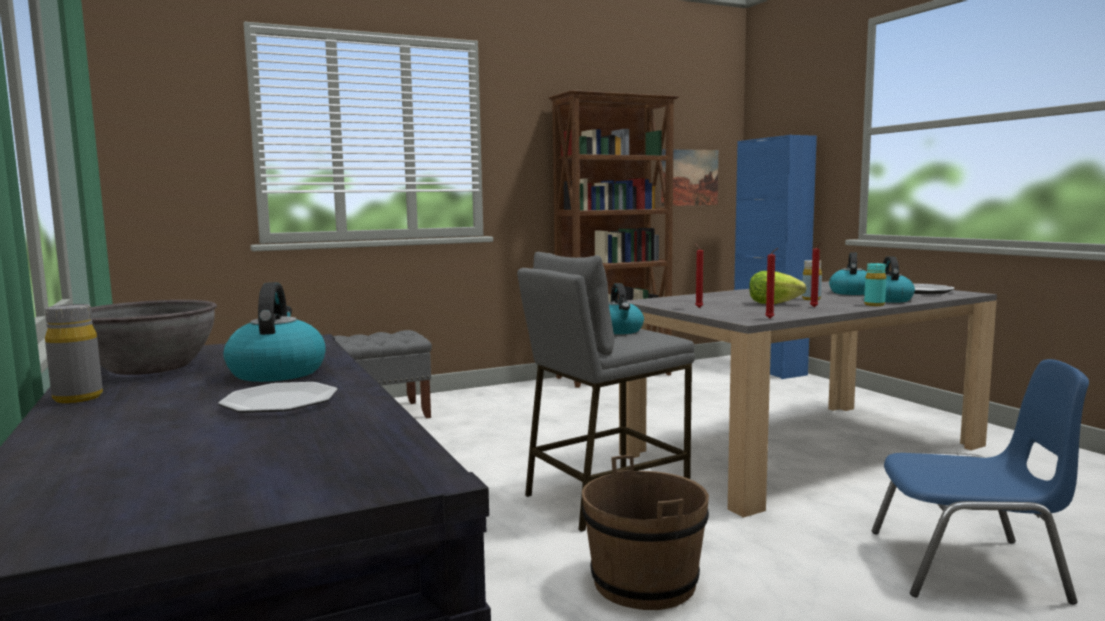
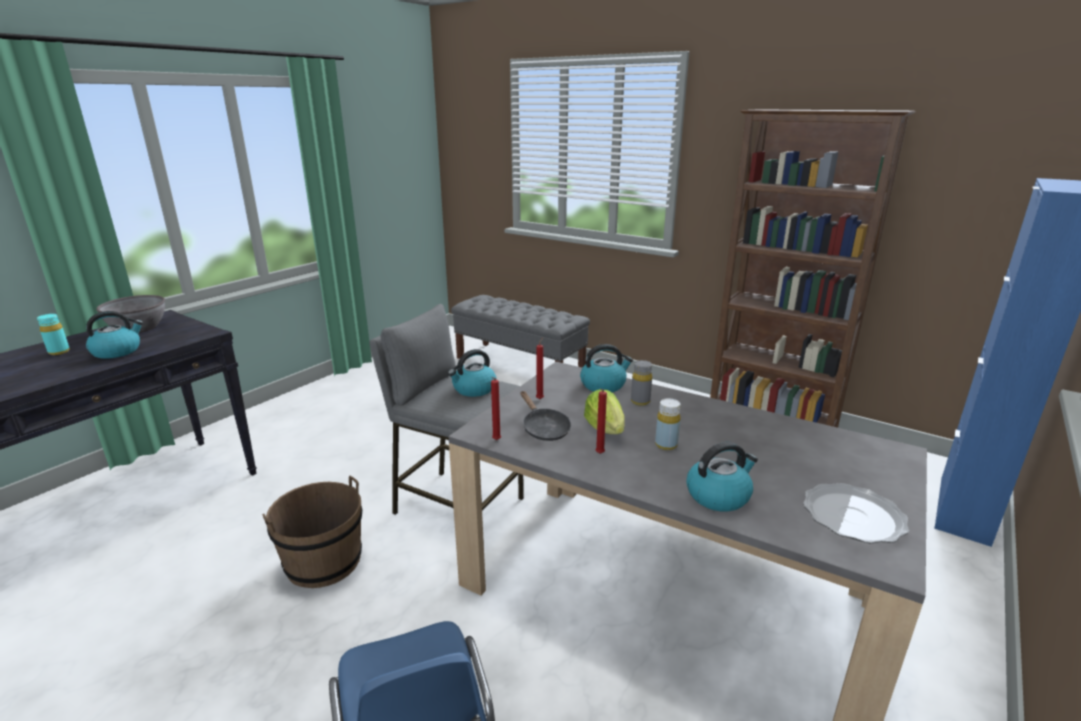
camera: 60 degrees right, 15 degrees up
(78, 398) = (74, 338): grey bottle -> grey bottle (640, 401)
(279, 402) = (48, 369): plate -> none
(689, 177) = (967, 219): picture -> none
(759, 311) = (544, 428): none -> black frying pan
(850, 292) = (762, 463): kettle -> kettle (603, 385)
(874, 305) = (658, 489): turquoise bottle -> turquoise bottle (59, 352)

